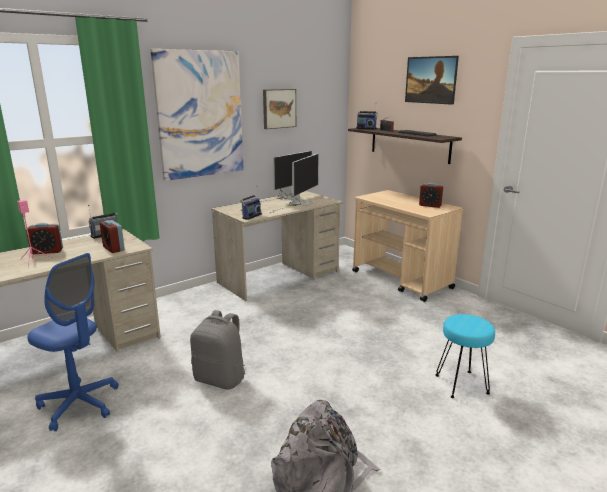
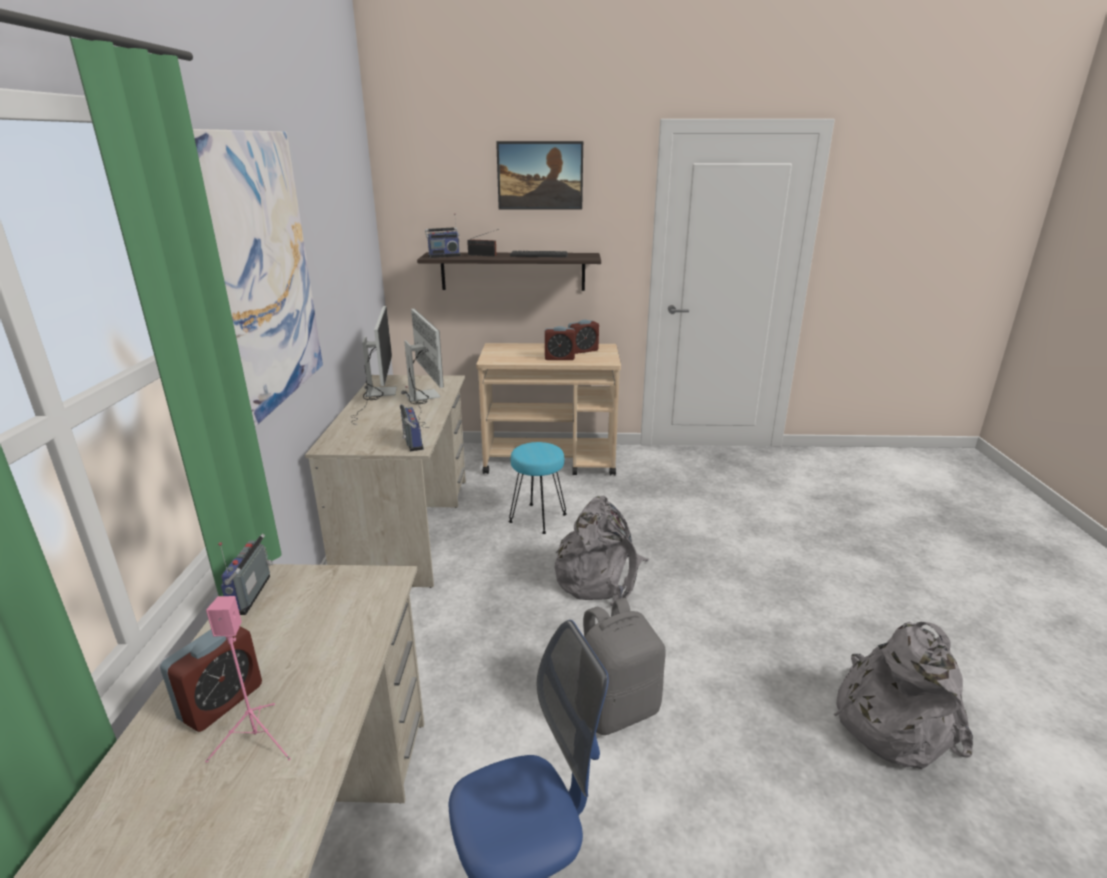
camera: 50 degrees left, 5 degrees up
(113, 249) = (355, 607): alarm clock -> alarm clock (559, 358)
(278, 108) = (330, 239): picture -> none
(316, 336) = (600, 577): none -> grey backpack
(461, 385) = (787, 543): turquoise stool -> turquoise stool (538, 519)

